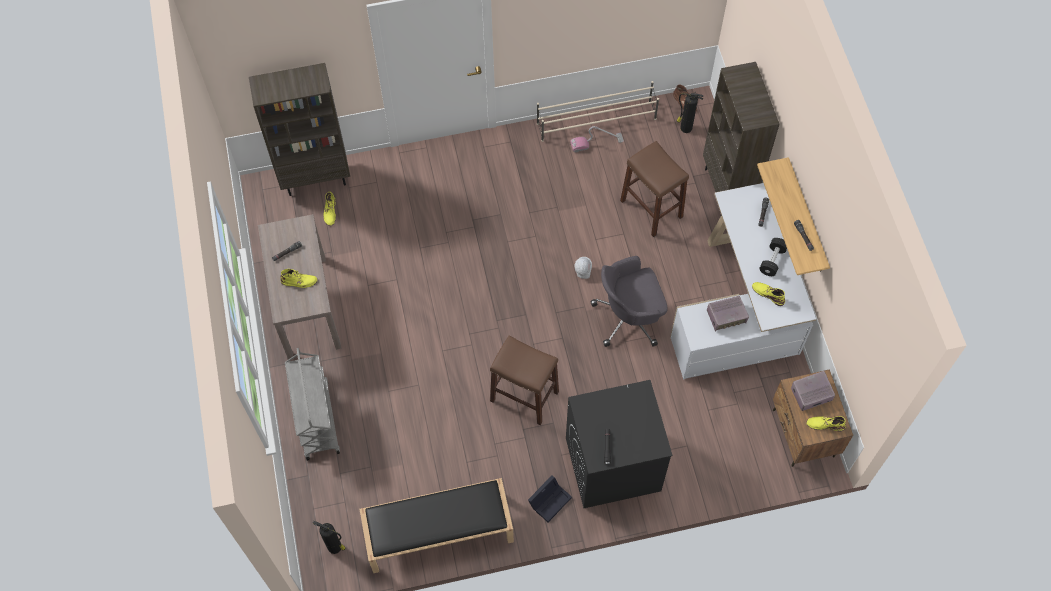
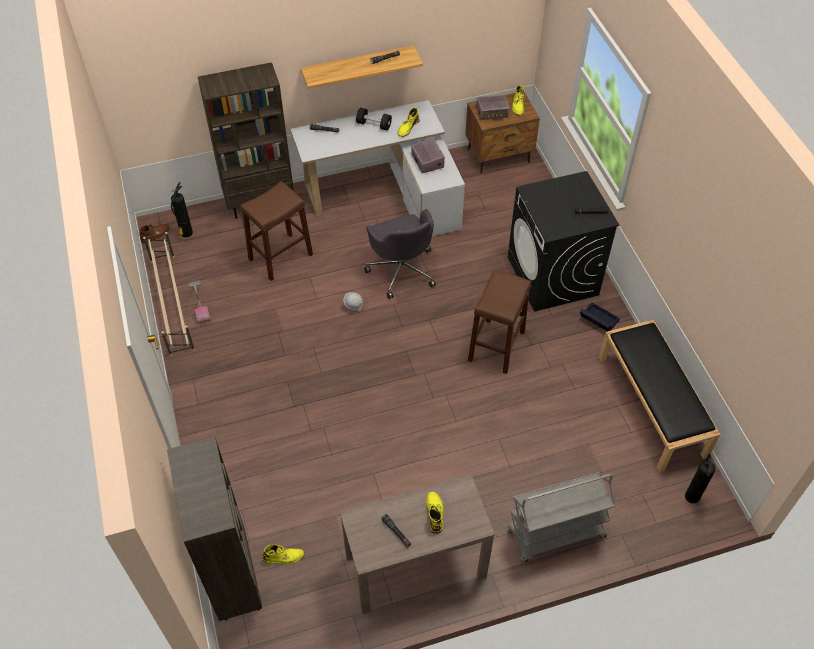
camera: 95 degrees left, 10 degrees down
(811, 394) = (492, 113): radio -> radio turned 75 degrees counterclockwise

